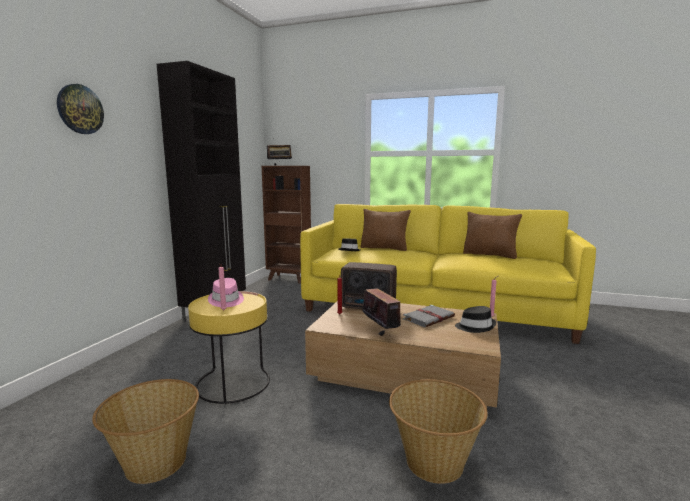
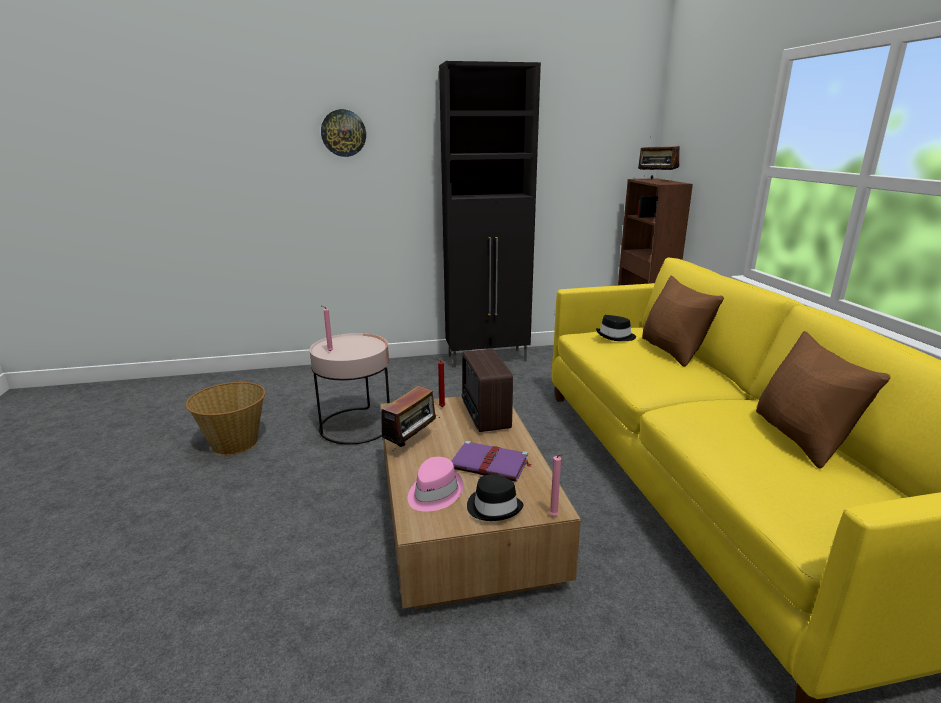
camera: 60 degrees right, 10 degrees up
(226, 300) = (355, 344): pink hat -> pink hat (434, 493)
(232, 383) = (356, 426): yellow side table -> pink side table
(429, 318) = (491, 464): grey book -> purple book
(433, 462) = (285, 584): basket -> none

